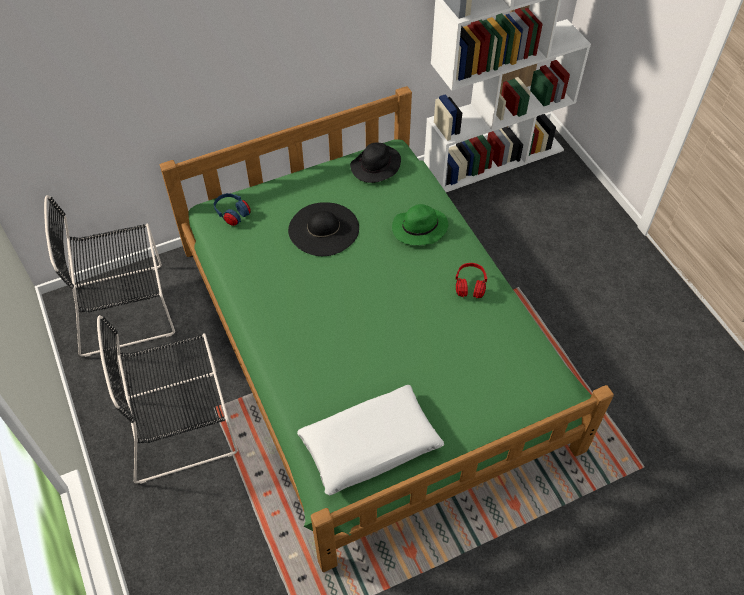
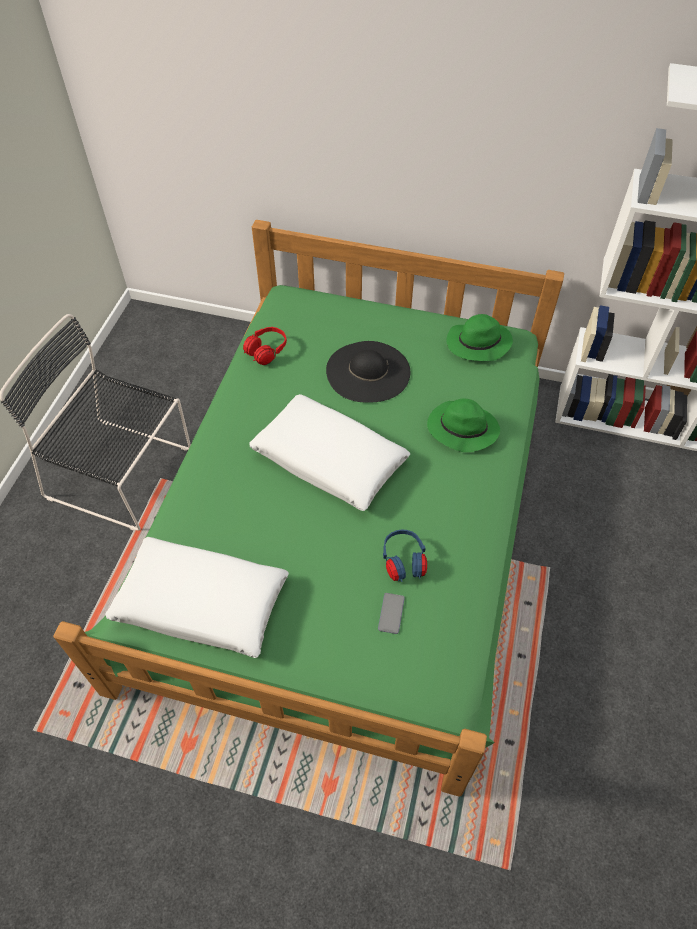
camera: 40 degrees right, 0 degrees up
(127, 309) = (178, 350): black chair -> none
(232, 215) = (301, 310): blue headphones -> blue headphones (403, 562)
(357, 302) = (329, 460): none -> white pillow
(375, 167) = (477, 344): black hat -> green hat
(470, 287) = (456, 521): red headphones -> red headphones (266, 353)
(486, 366) = (391, 613): none -> phone

